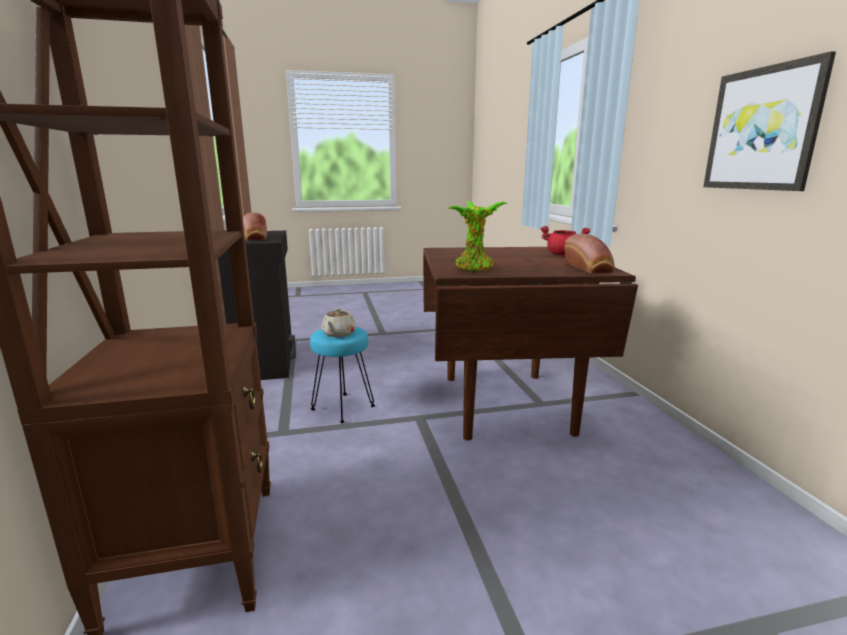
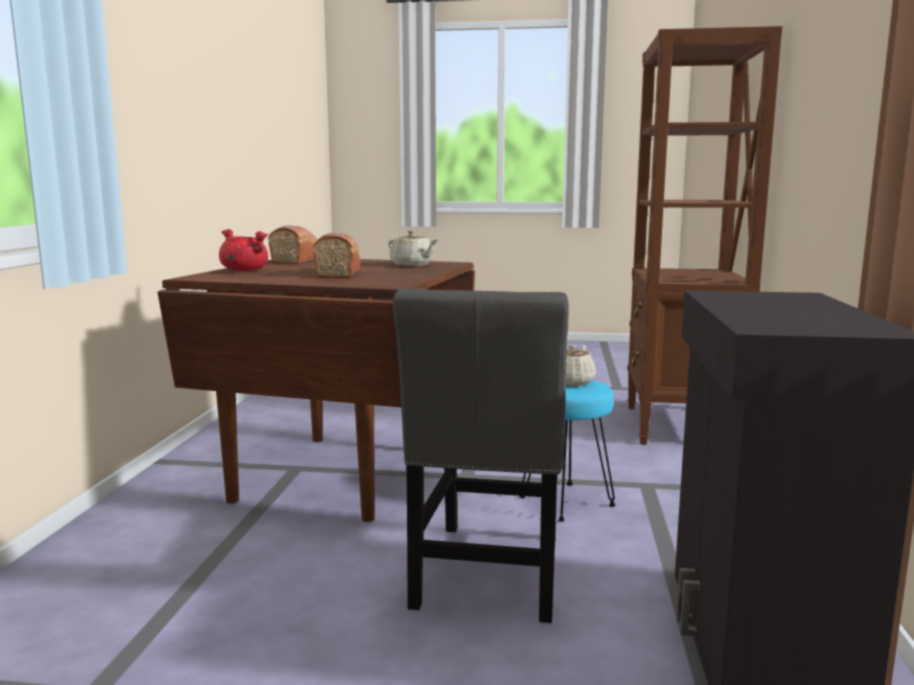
camera: 160 degrees left, 5 degrees down
(255, 238) = (767, 303): bread -> bread (339, 273)
(373, 365) = (488, 576): none -> grey chair
(475, 268) = (412, 265): potted plant -> beige teapot
(763, 129) = (189, 120): picture -> none

